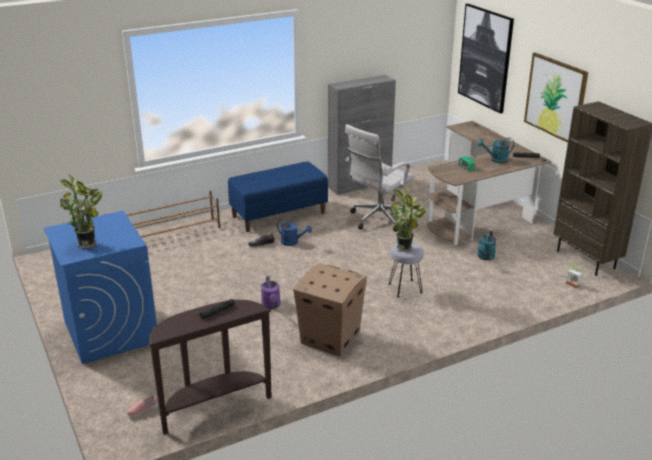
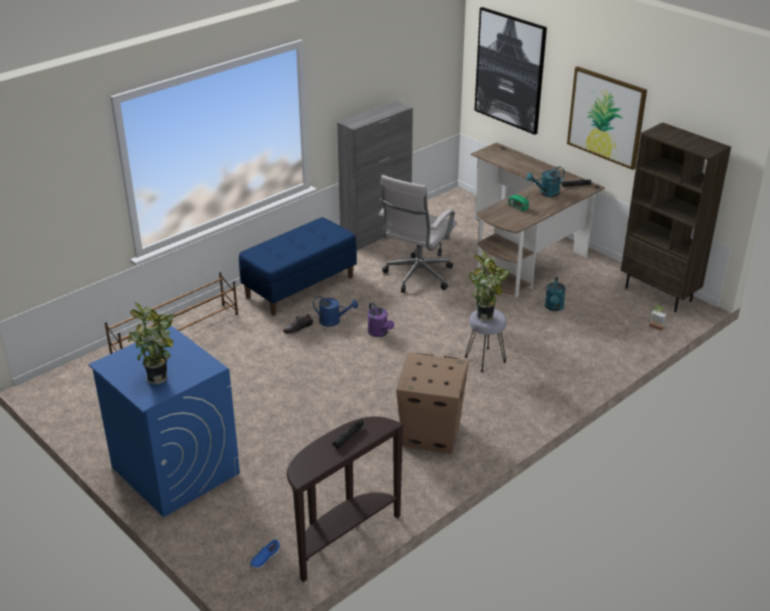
camera: 15 degrees left, 5 degrees up
(142, 411) = (264, 559): pink shoe -> blue shoe
(271, 305) = (347, 405): purple watering can -> purple watering can (380, 333)

